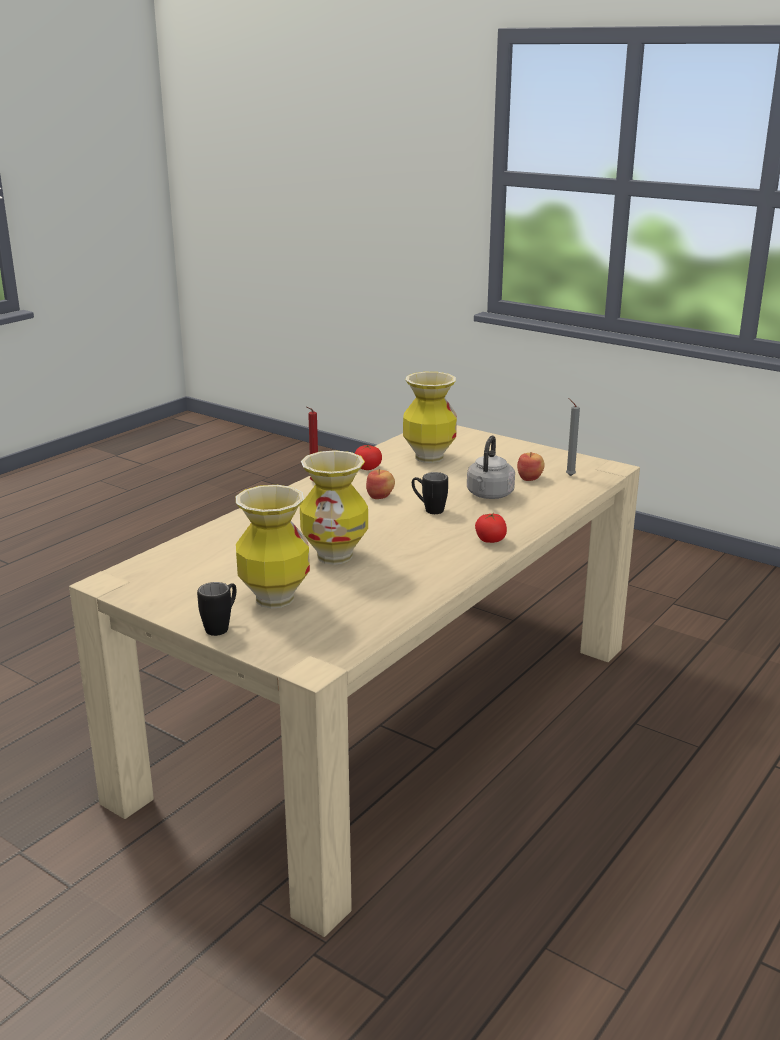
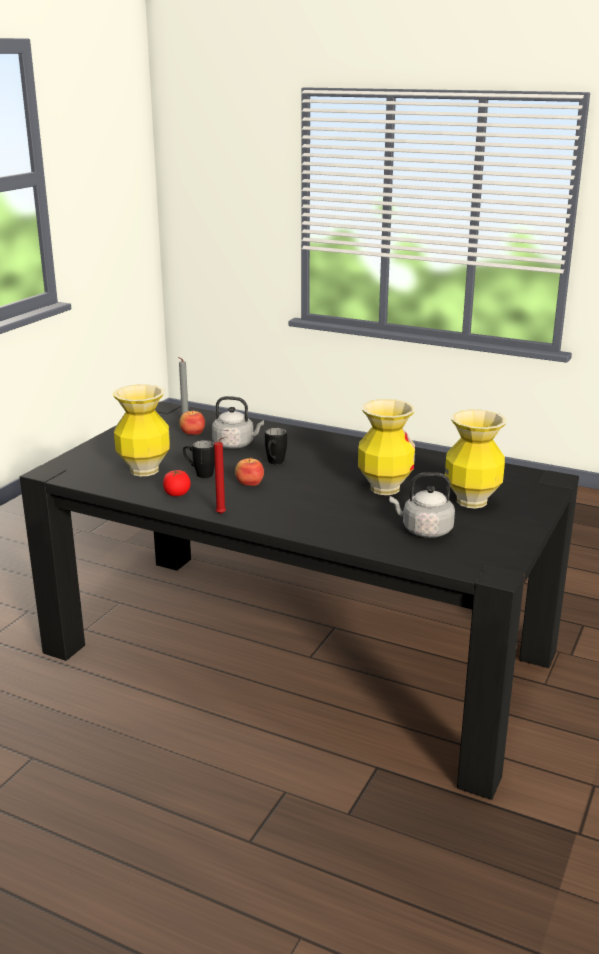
camera: 100 degrees left, 0 degrees up
(221, 563) = (424, 530): none -> grey kettle
(222, 626) = (527, 514): black mug -> black mug (199, 474)
(389, 718) = (299, 653): beige dining table -> black dining table
(490, 540) = (327, 441): tomato -> none

